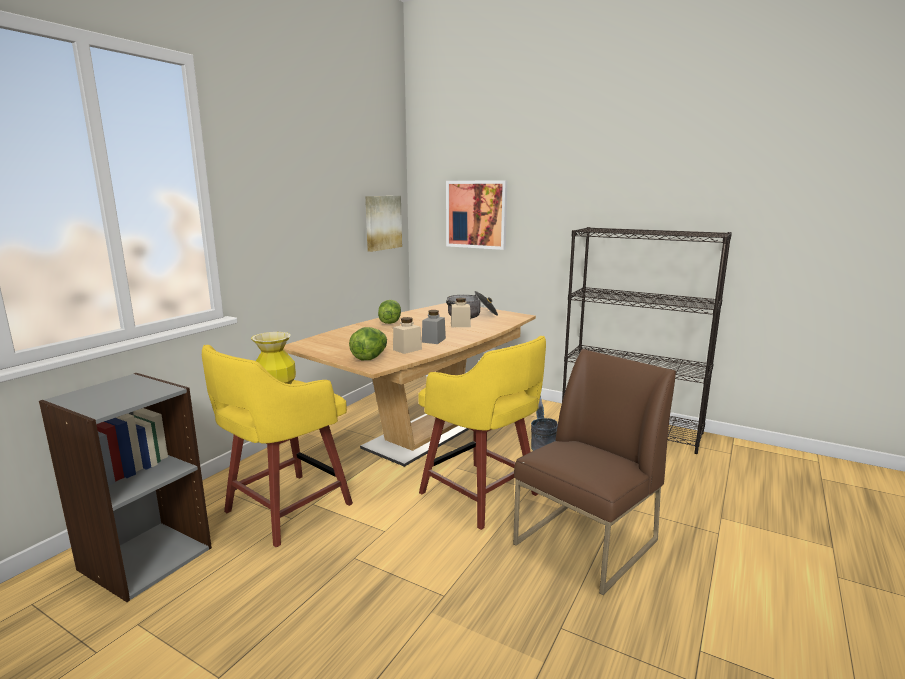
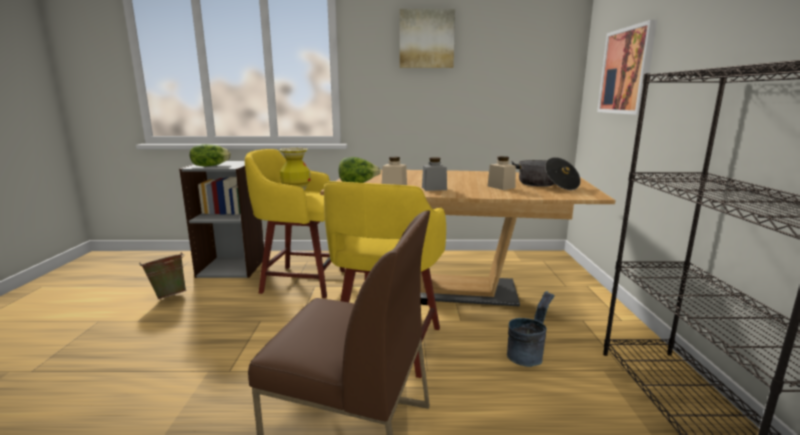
camera: 60 degrees right, 0 degrees up
(165, 636) = (169, 296): none -> green bucket
(382, 222) = (536, 85): picture -> picture (426, 39)
(389, 322) = (461, 174): lettuce -> lettuce (210, 166)

